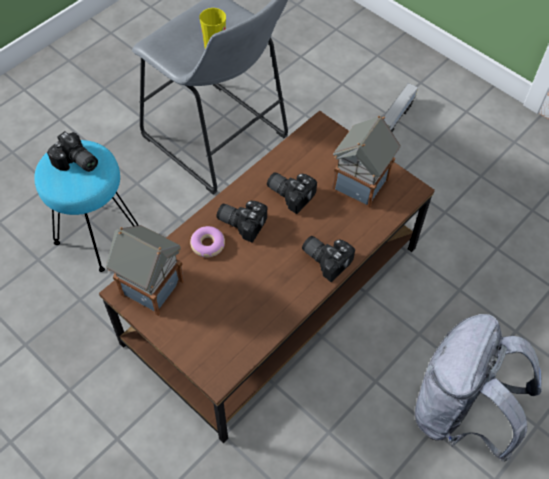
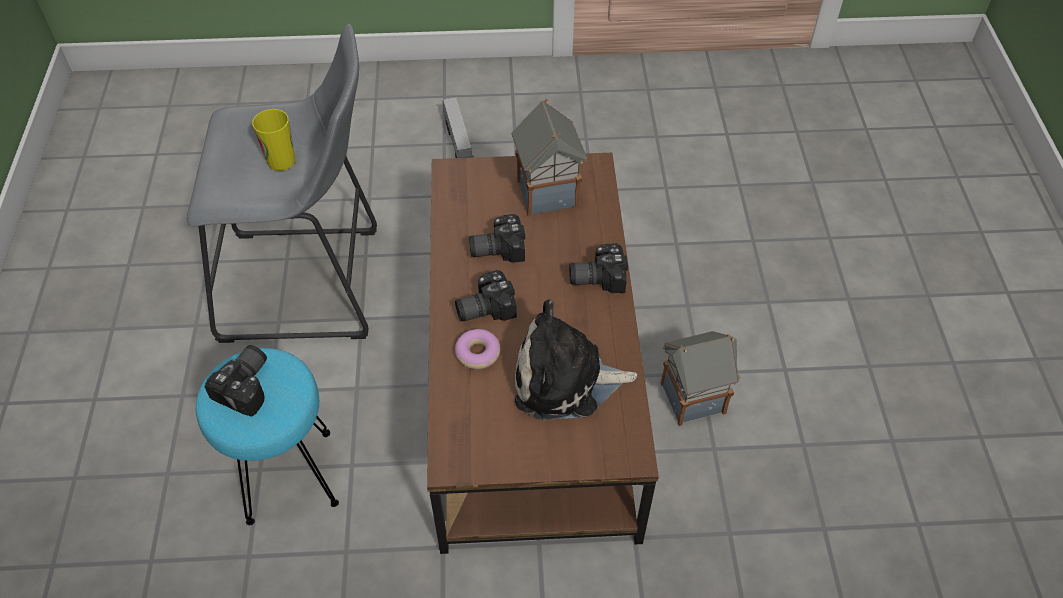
camera: 45 degrees left, 5 degrees down
(76, 163) = (248, 386): camera -> camera turned 60 degrees counterclockwise
(150, 287) = (472, 436): toy house -> toy house (691, 399)
(234, 302) = (565, 380): none -> plush toy
(459, 413) = (788, 340): grey backpack -> none

